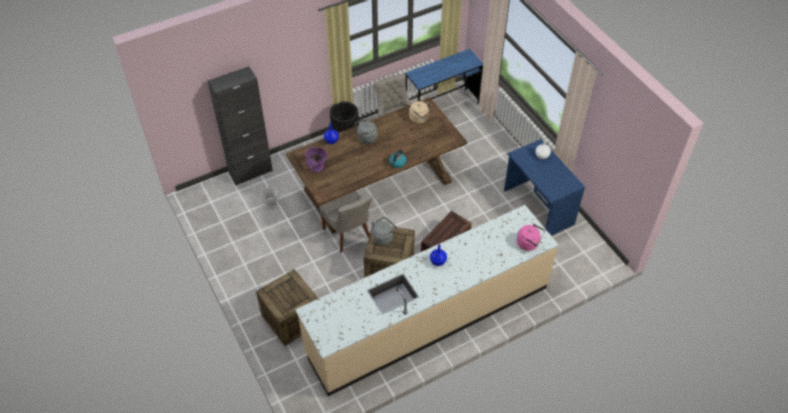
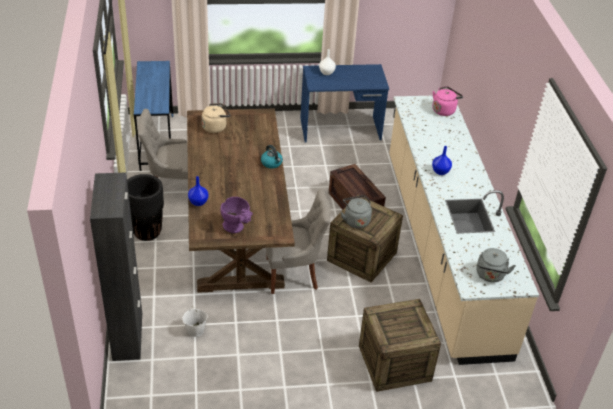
camera: 70 degrees left, 10 degrees down
(366, 139) = (216, 175): grey kettle -> grey kettle (490, 276)

